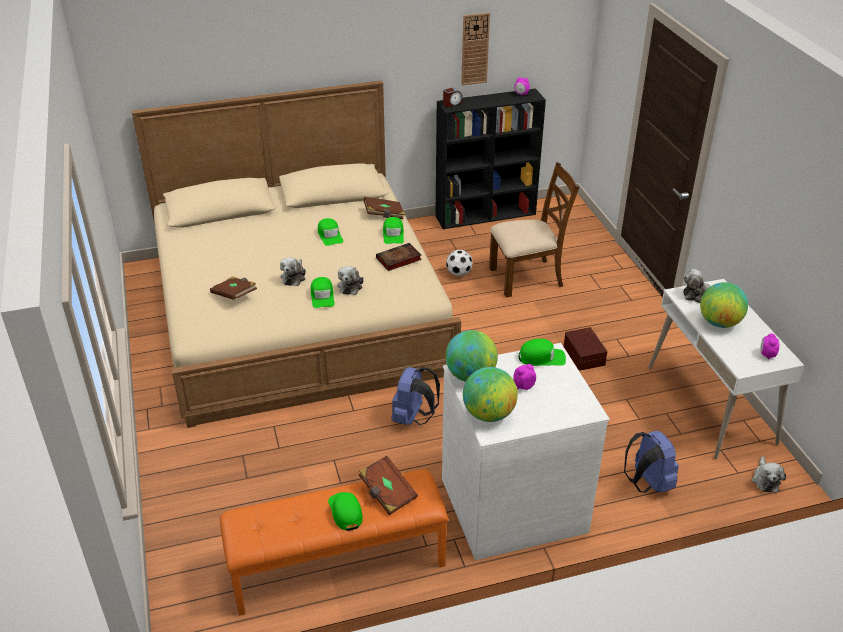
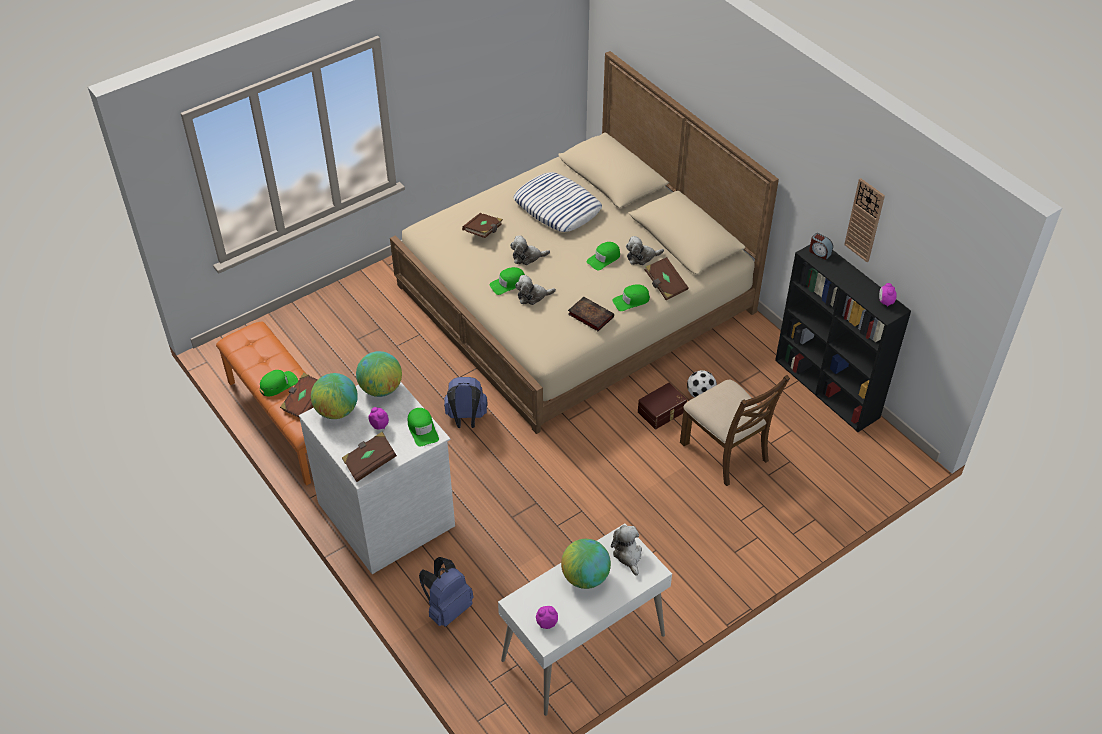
camera: 70 degrees right, 10 degrees up
(239, 245) = (557, 207): none -> pillow
(575, 402) = (370, 463): none -> brown book
(585, 355) = (615, 527): brown storage box -> brown storage box (662, 412)
(765, 480) = (488, 707): plush toy -> plush toy (641, 257)

